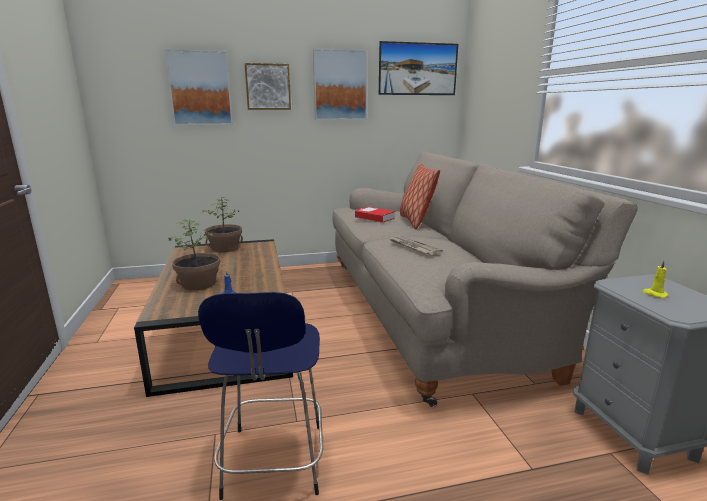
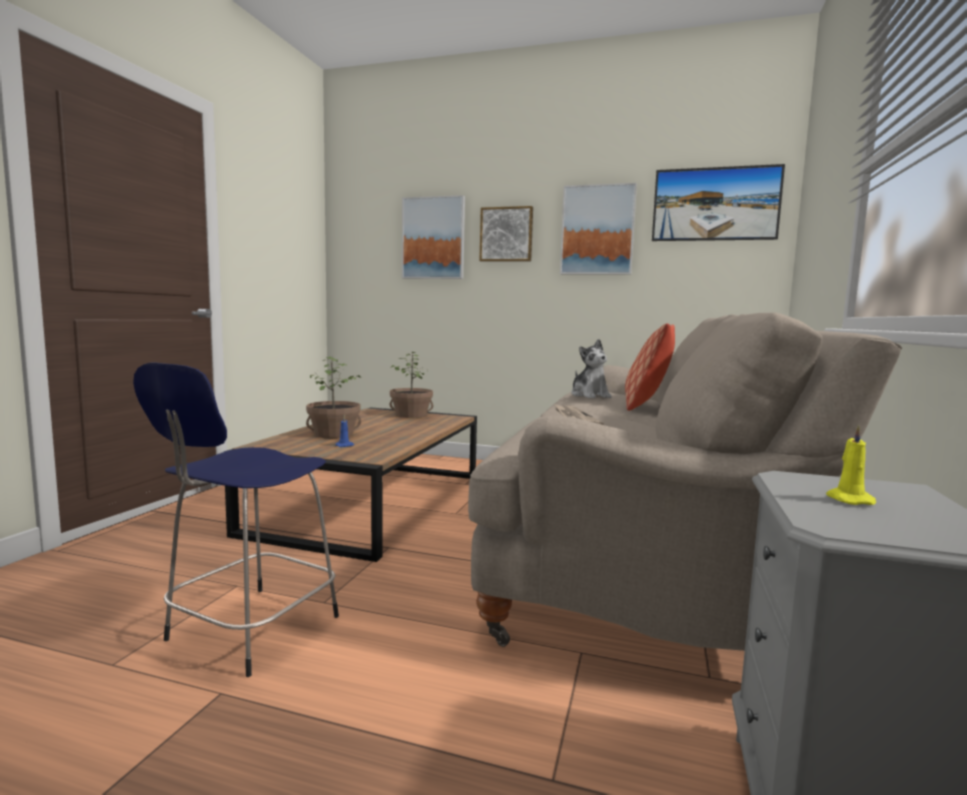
camera: 30 degrees right, 10 degrees down
(374, 218) = (589, 395): book -> plush toy

